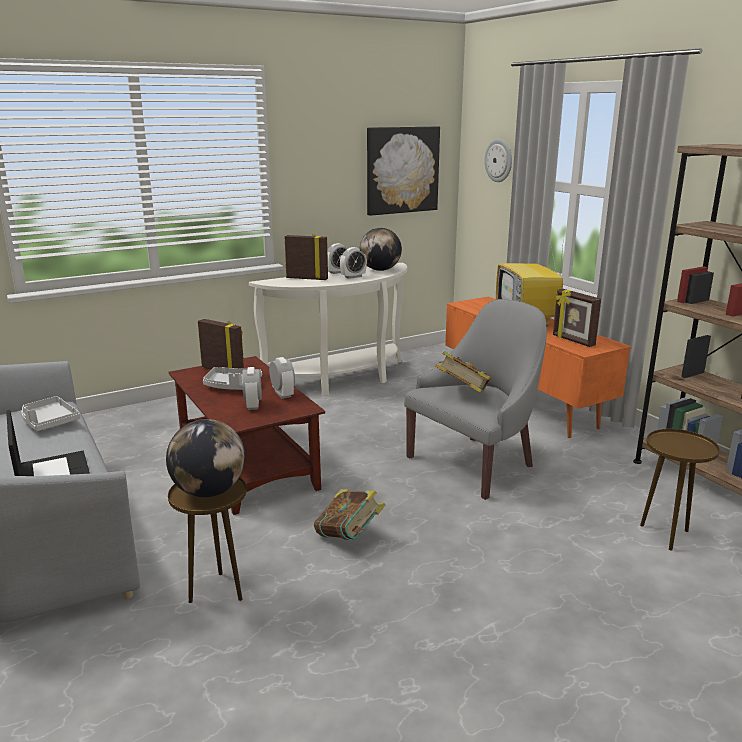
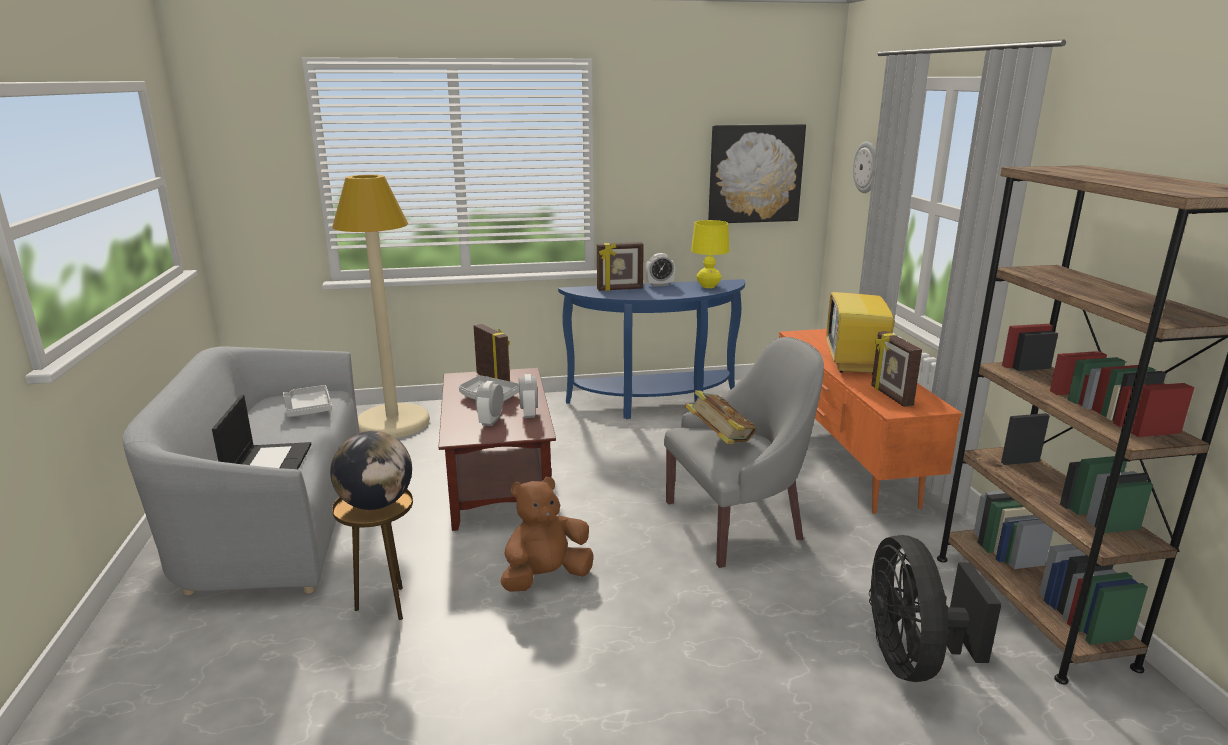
camera: 20 degrees right, 0 degrees up
(101, 431) = (393, 423): none -> beige floor lamp
(307, 278) = (620, 289): picture frame -> picture frame turned 135 degrees clockwise
(342, 381) = (656, 405): white console table -> blue console table
(349, 536) = (546, 577): book -> brown plush toy
(353, 277) = (670, 292): alarm clock -> none
(380, 270) = (708, 286): globe -> yellow table lamp
(666, 535) = (913, 659): brown side table -> black fan

